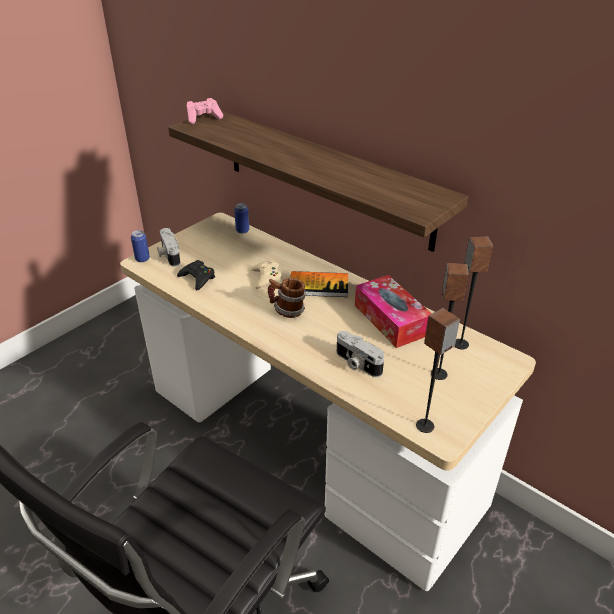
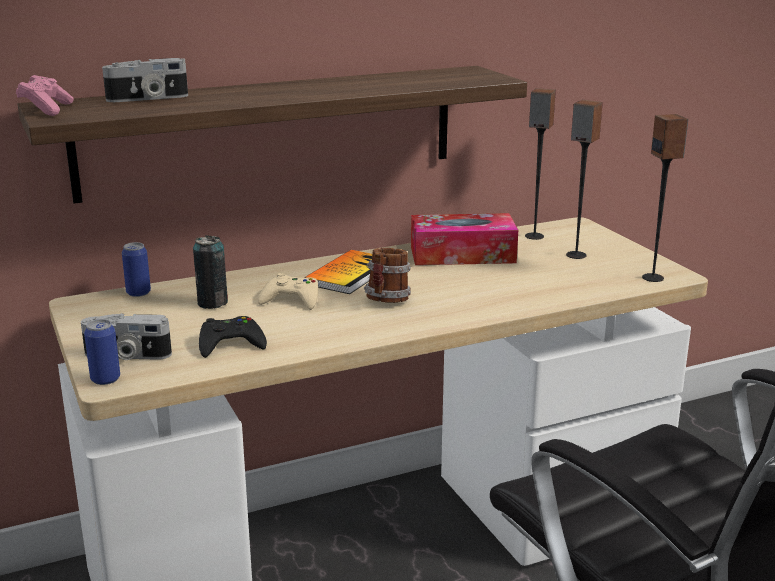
camera: 65 degrees left, 15 degrees down
(244, 255) = (212, 303): none -> can
(357, 363) = (529, 286): camera -> camera (148, 98)

